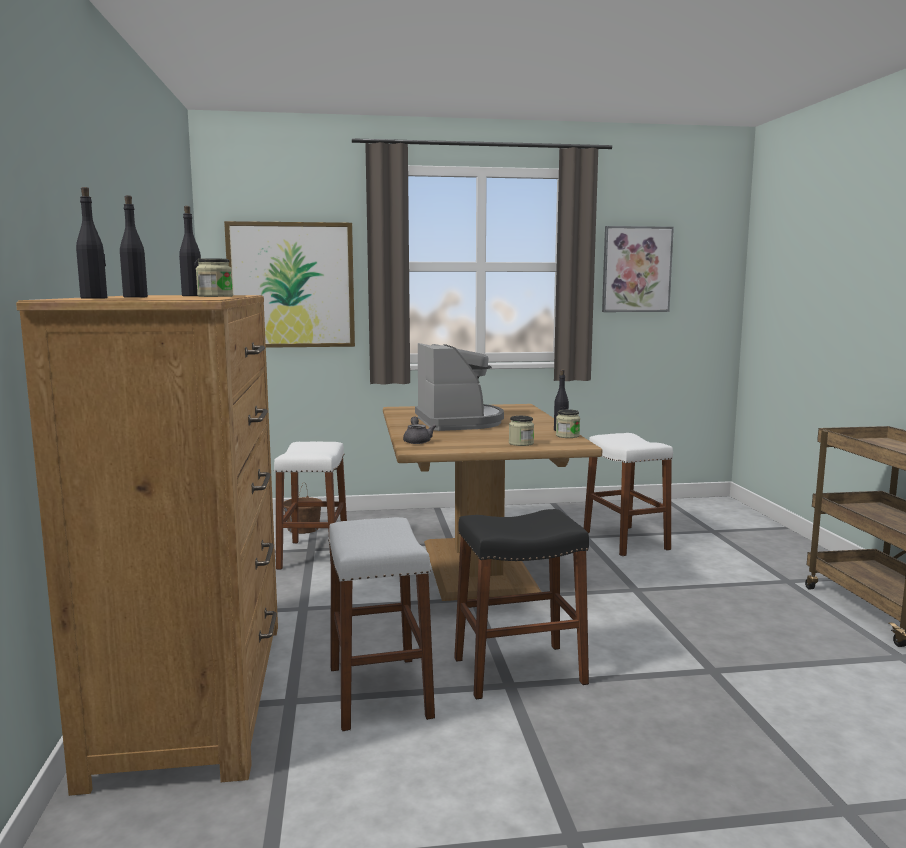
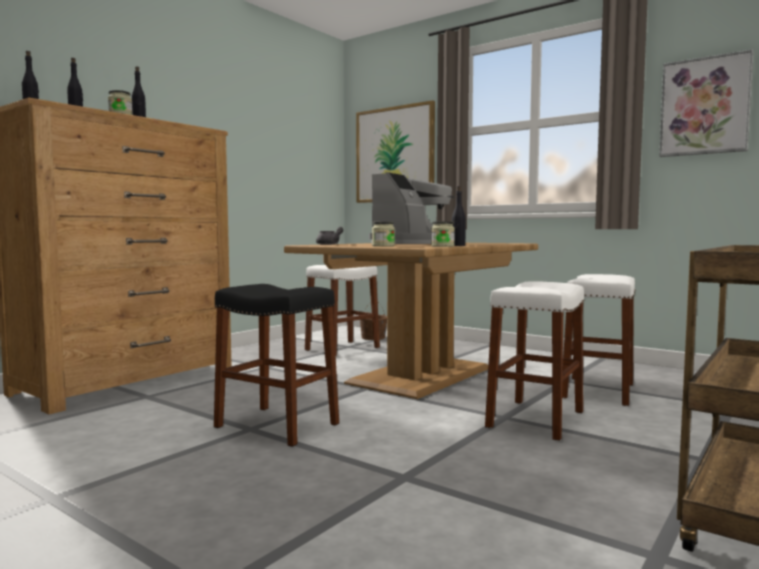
camera: 45 degrees right, 5 degrees down
(379, 692) = (186, 407): white stool -> white stool (535, 419)

